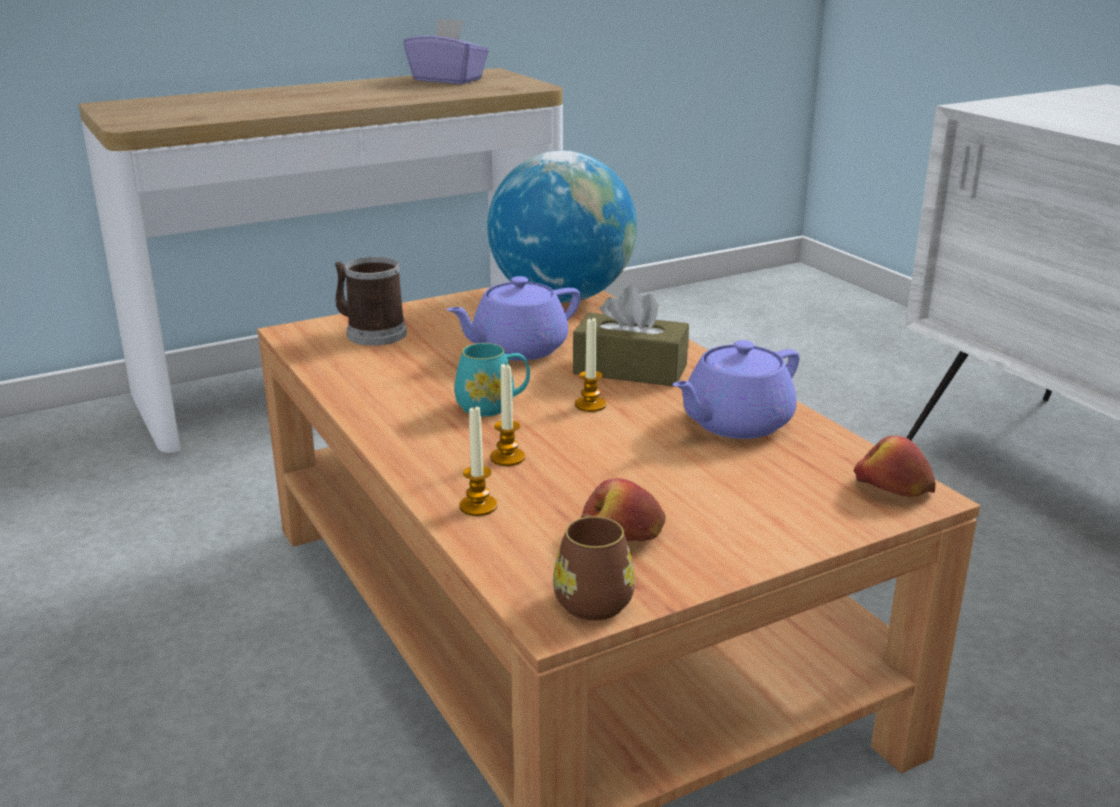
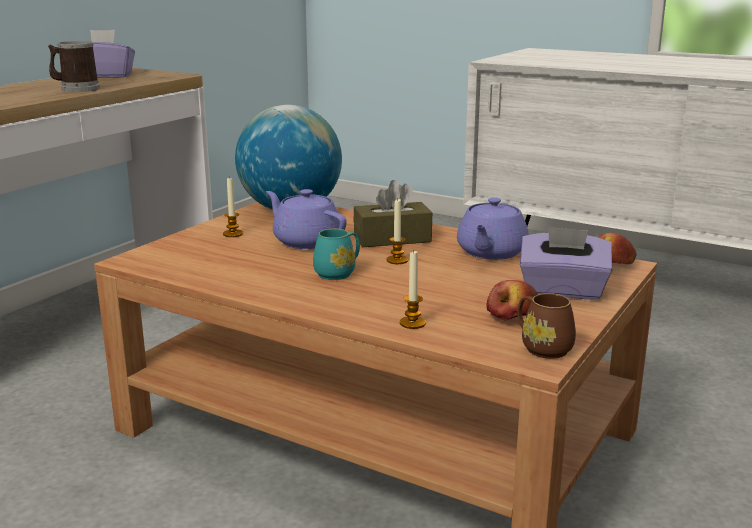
camera: 30 degrees left, 5 degrees down
(370, 333) = (188, 250): mug -> mug (76, 89)
(507, 458) = (390, 296): candle -> candle (233, 234)
(517, 349) = (306, 241): purple teapot -> purple teapot turned 105 degrees clockwise
(752, 513) = (562, 290): none -> purple tissue box

